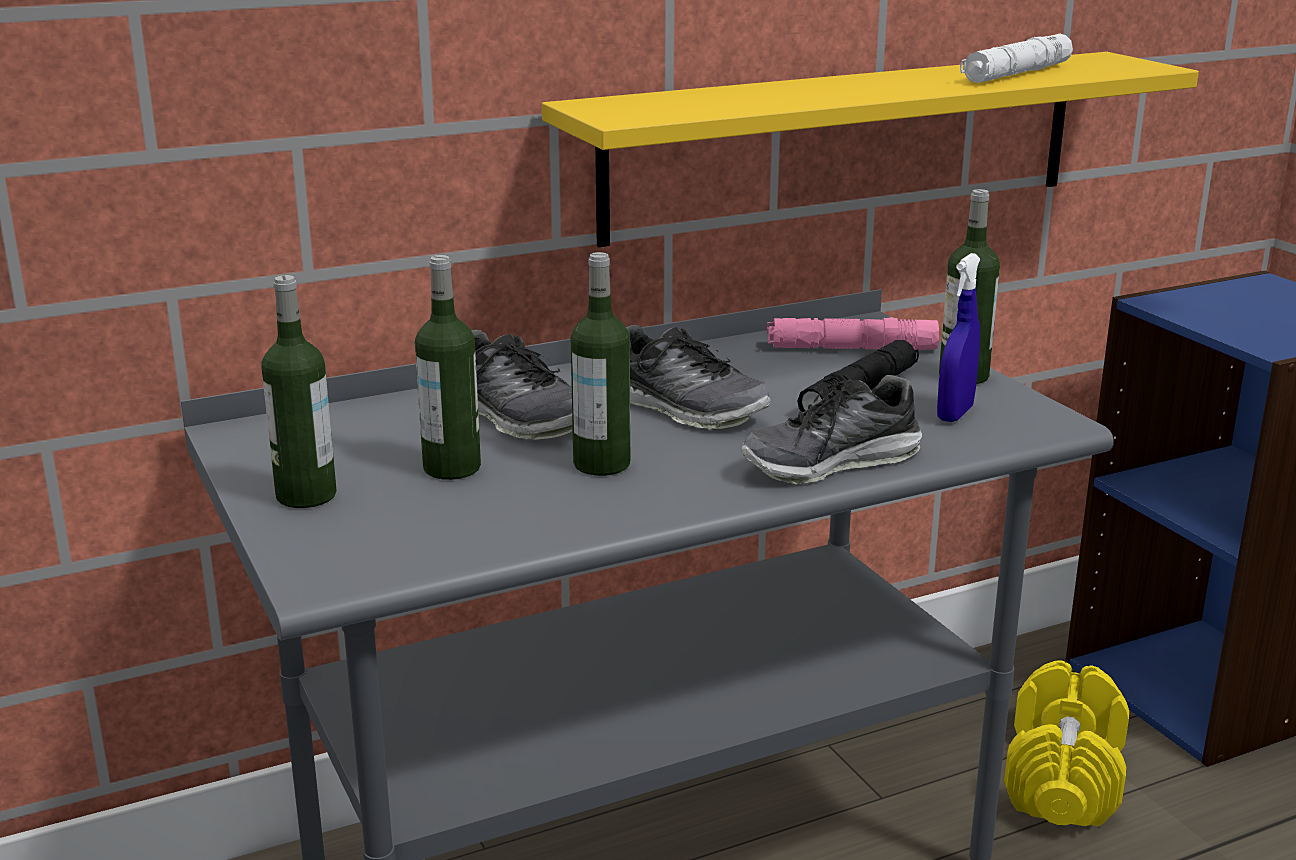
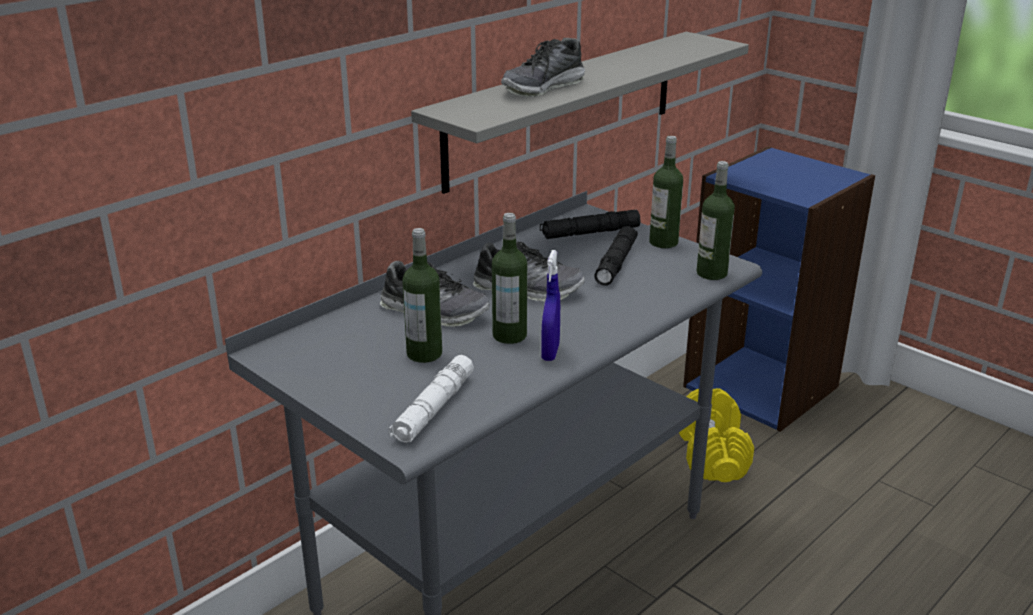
camera: 20 degrees left, 5 degrees up
(306, 495) = (352, 389): bottle -> bottle (711, 273)
(831, 463) = (634, 312): shoe -> shoe (543, 87)
(845, 145) = (564, 108): yellow shelf -> grey shelf
(851, 348) = (590, 233): pink flashlight -> black flashlight
(955, 414) = (676, 268): blue spray bottle -> blue spray bottle (550, 352)
(1016, 74) = (658, 56): white flashlight -> white flashlight (433, 409)

